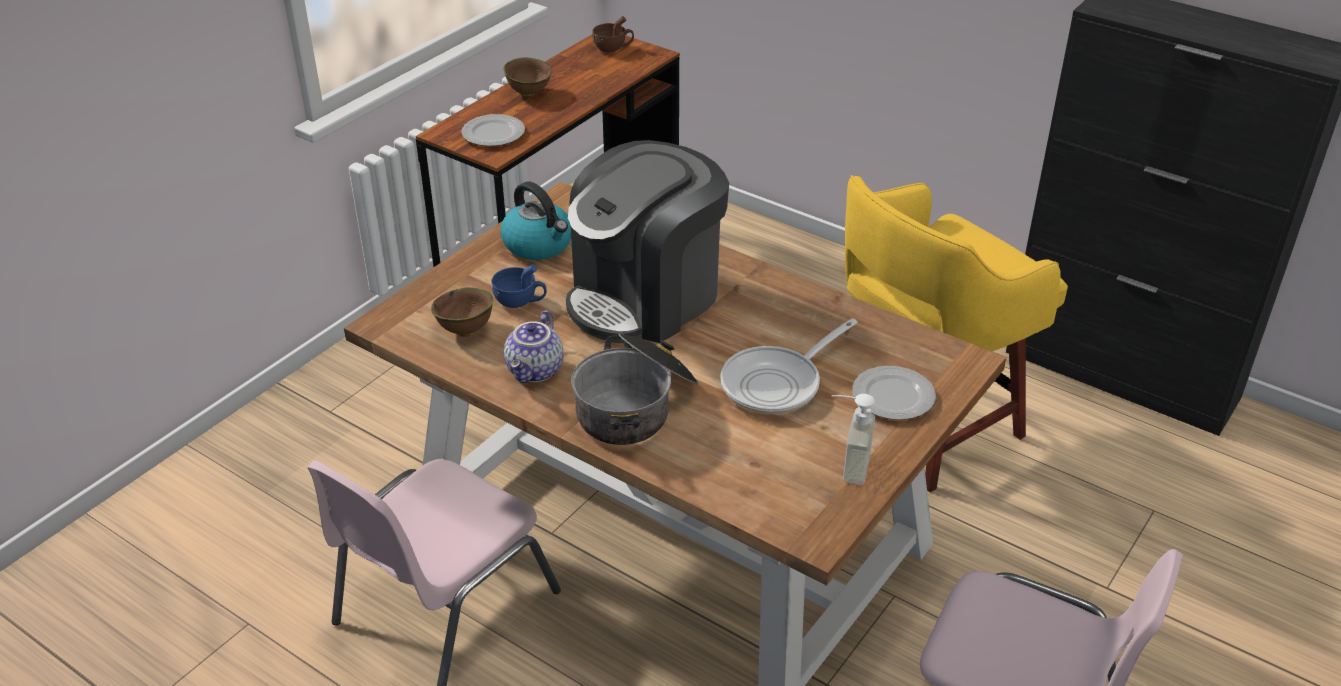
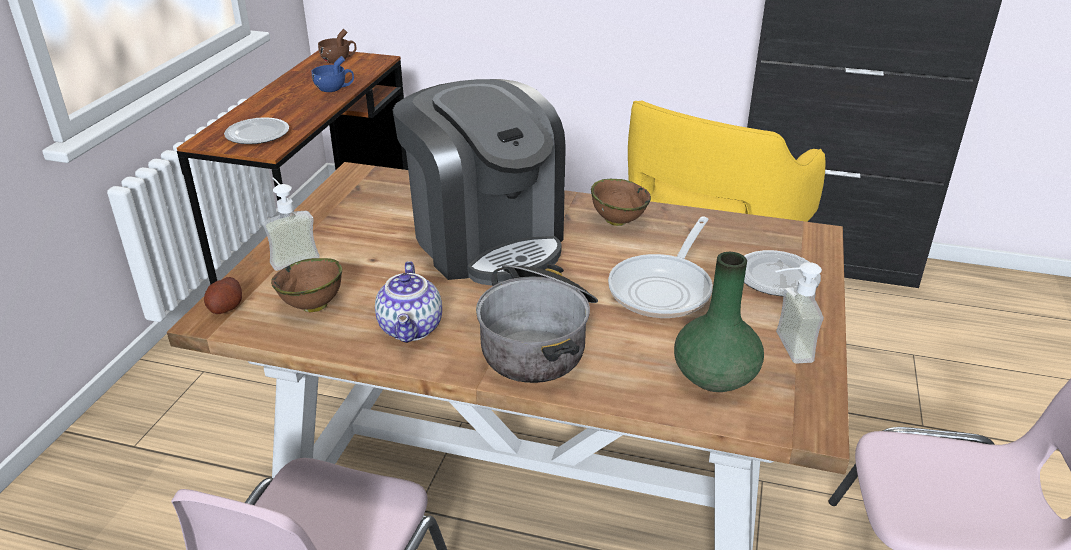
camera: 20 degrees left, 5 degrees down
(396, 316) = (226, 308): none -> potato
(469, 277) = (292, 256): none -> soap dispenser
(520, 301) = (359, 267): blue cup -> blue cup (334, 89)
(529, 92) = (276, 100): brown bowl -> brown bowl (618, 221)
(539, 245) = (352, 215): kettle -> none
(645, 298) = (486, 240): coffee machine -> coffee machine turned 60 degrees counterclockwise
(764, 475) = (714, 376): none -> green vase

